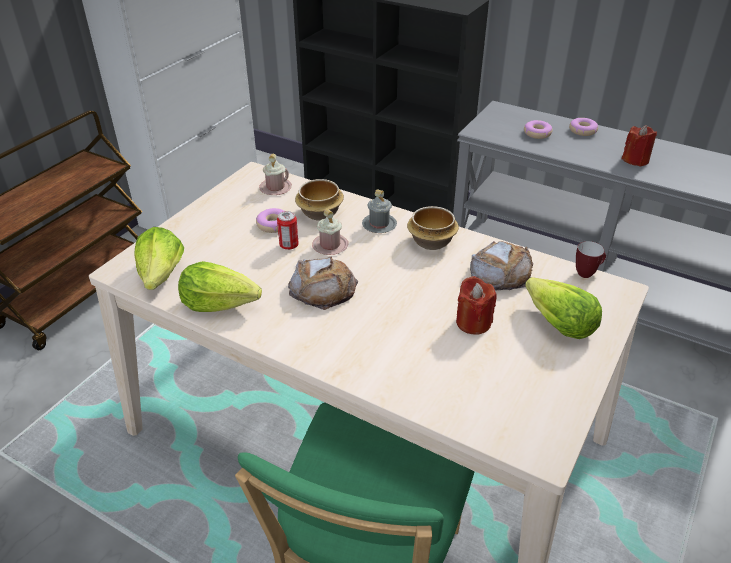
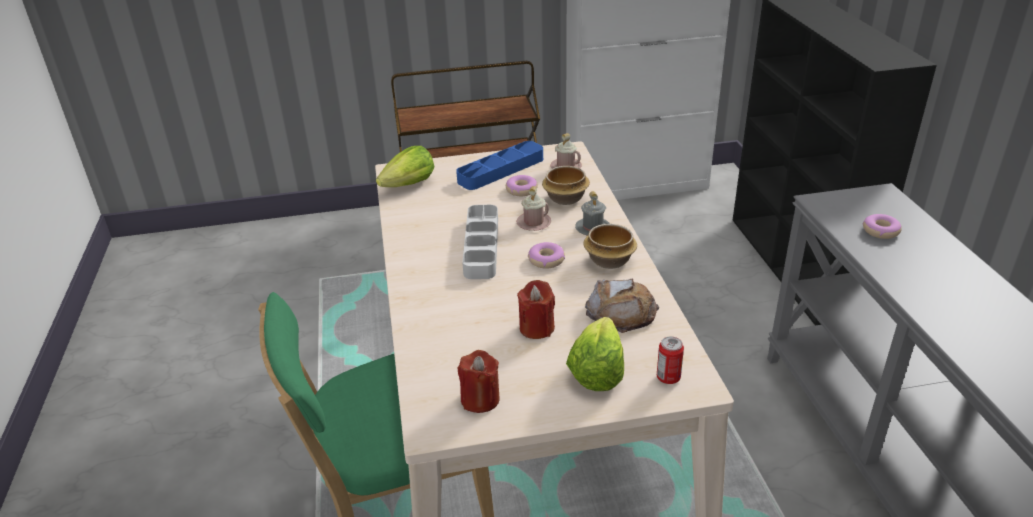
camera: 50 degrees right, 5 degrees down
(220, 303) = (411, 219): lettuce -> none
(226, 217) = (501, 170): none -> blue tray
(289, 245) = (508, 208): can -> can (668, 378)
(323, 288) = (481, 246): bread -> grey tray
(582, 131) = (942, 252): donut -> donut (546, 260)
(587, 273) = (695, 357): mug -> none
(635, 160) = (952, 306): red candle -> red candle (480, 399)

